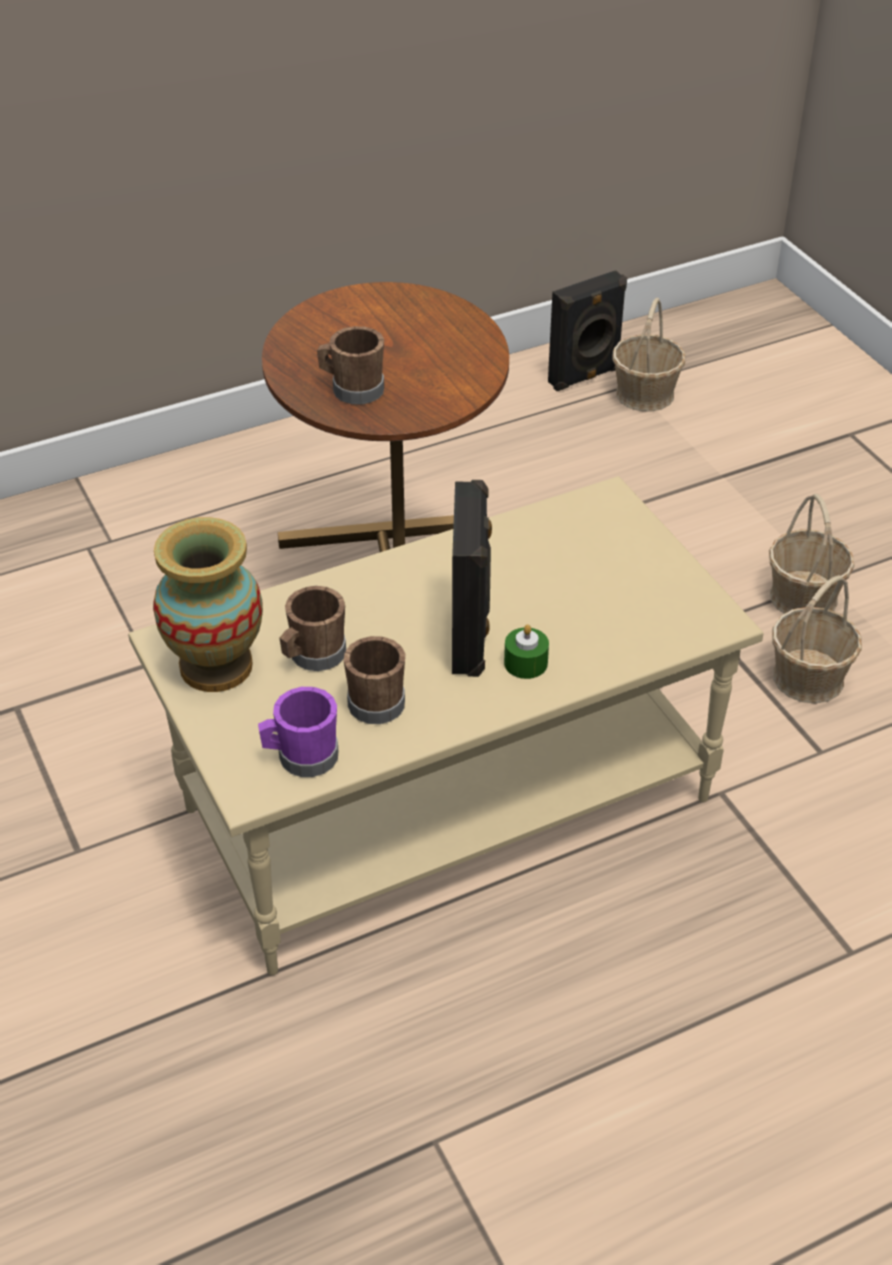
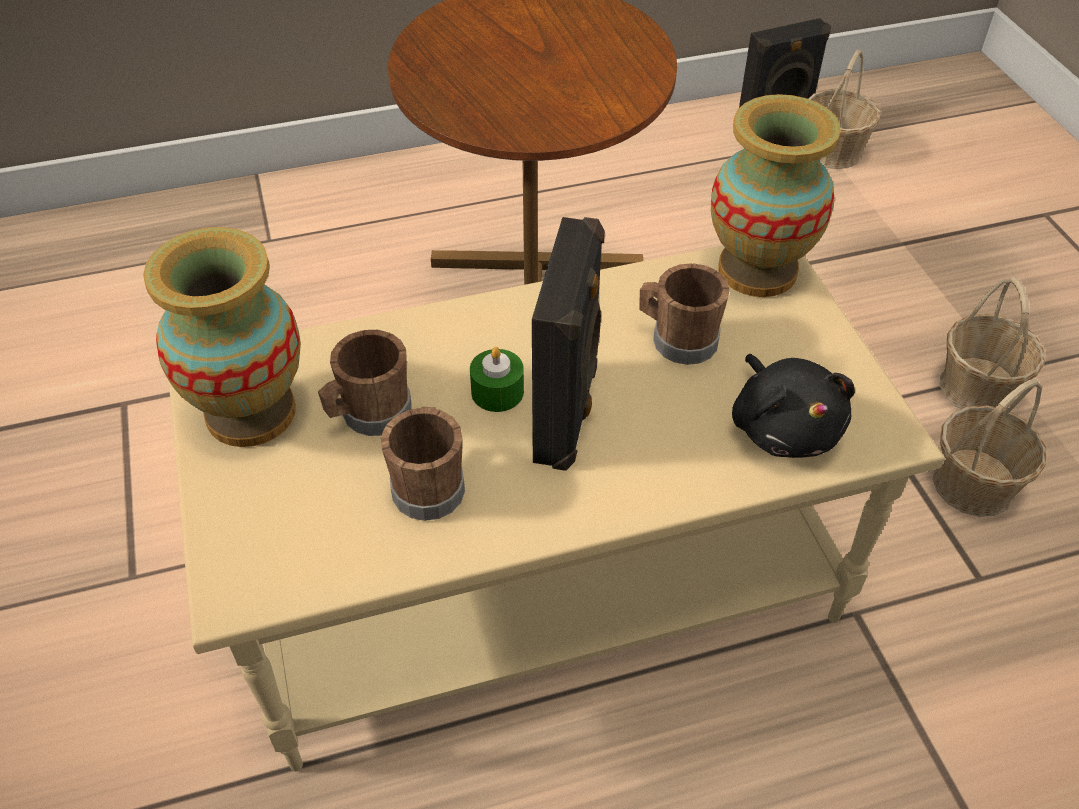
camera: 10 degrees right, 5 degrees up
(301, 757) = (313, 553): purple mug -> none
(352, 389) = (482, 95): brown mug -> brown mug (677, 339)
(525, 663) = (629, 460): green candle -> green candle (497, 392)
(599, 509) = (758, 270): none -> vase
(639, 625) = (784, 427): none -> black plush toy

